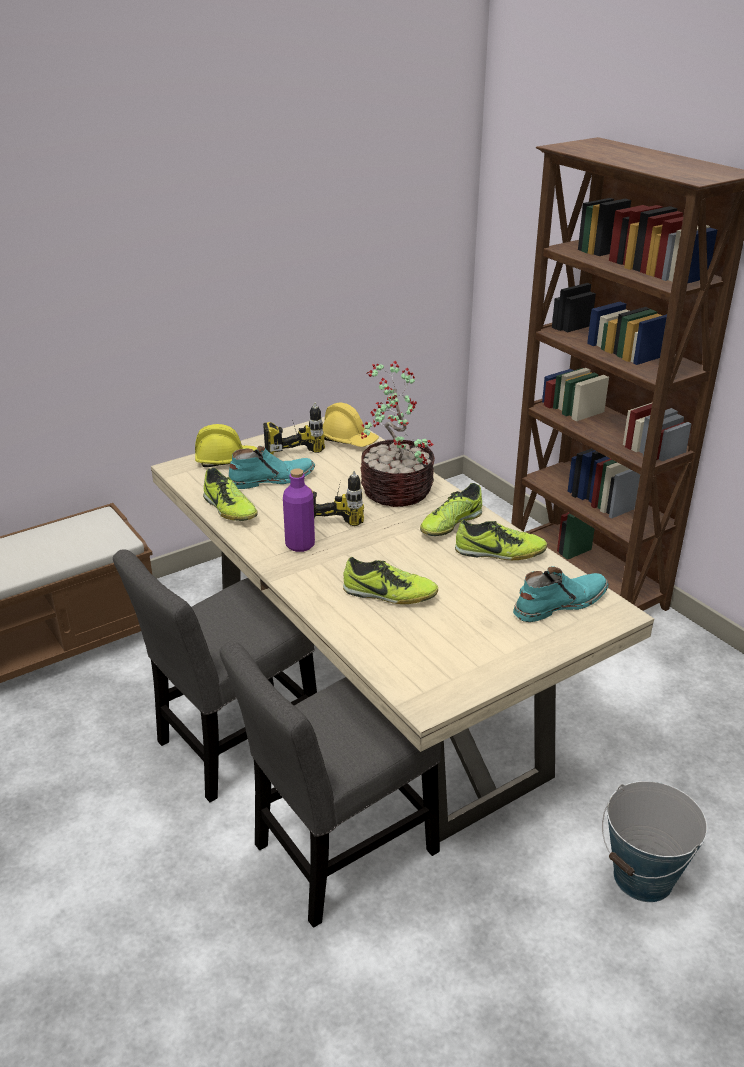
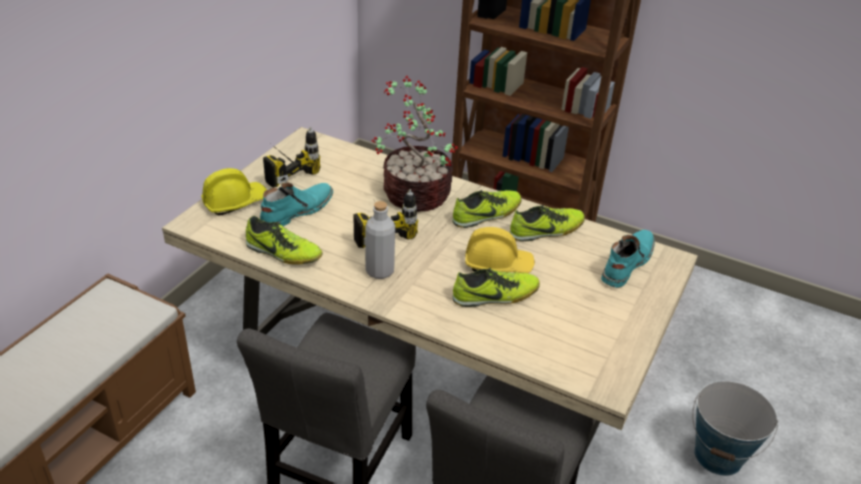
camera: 30 degrees left, 5 degrees up
(300, 545) = (379, 271): purple bottle -> grey bottle
(348, 440) = (332, 154): yellow hard hat -> yellow hard hat (498, 264)
(450, 524) = (487, 215): shoe -> shoe turned 135 degrees counterclockwise

